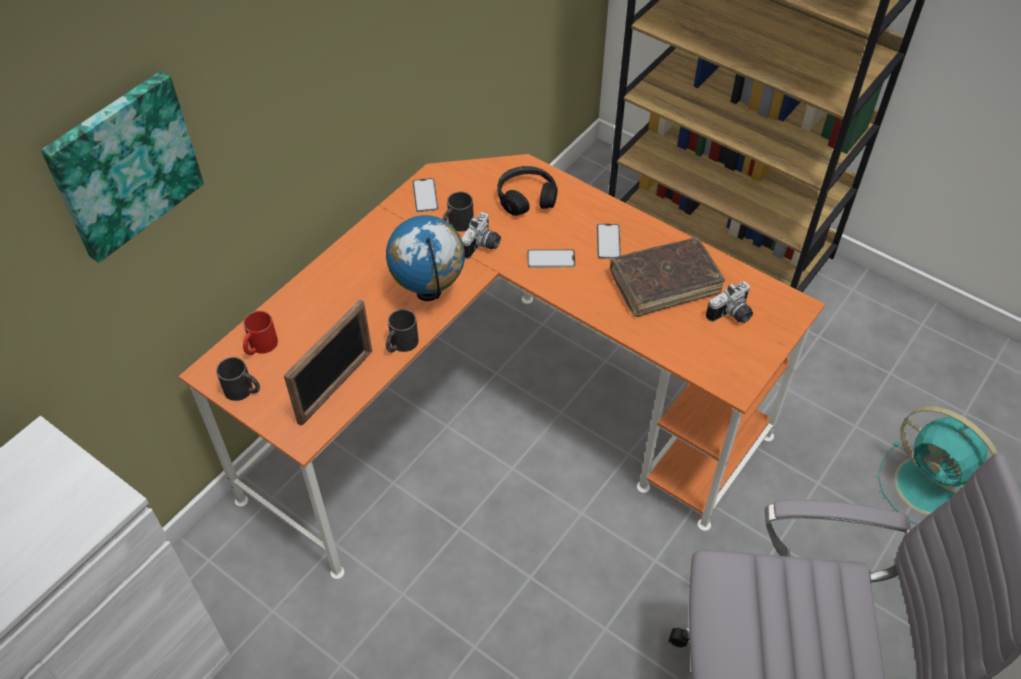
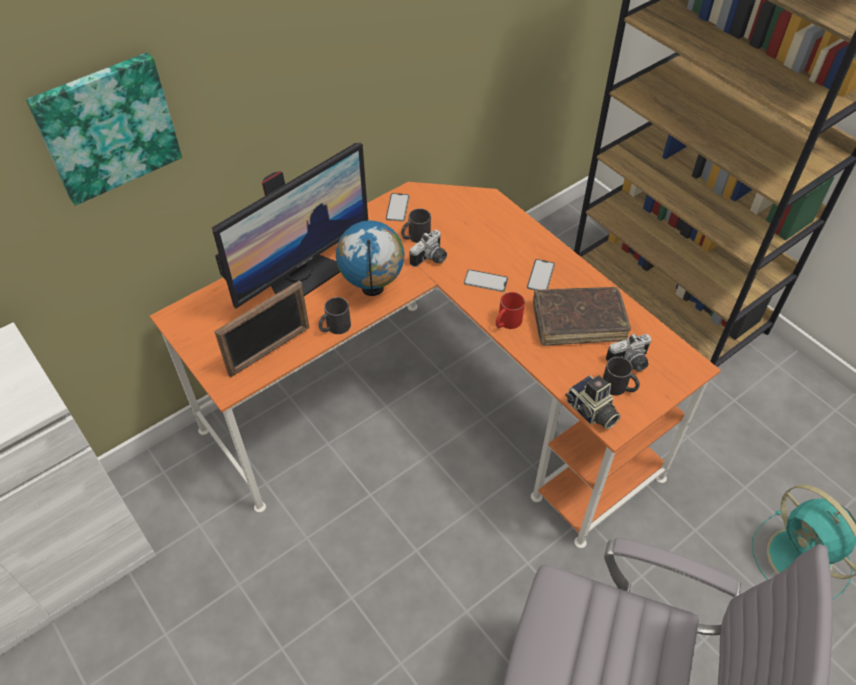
camera: 15 degrees right, 0 degrees up
(243, 390) = (195, 338): black mug -> black mug (619, 387)
(260, 346) = (221, 305): red mug -> red mug (506, 322)
(344, 295) = (302, 277): none -> monitor
(526, 198) = (482, 225): black headphones -> none
(708, 376) = (591, 412): none -> camera

